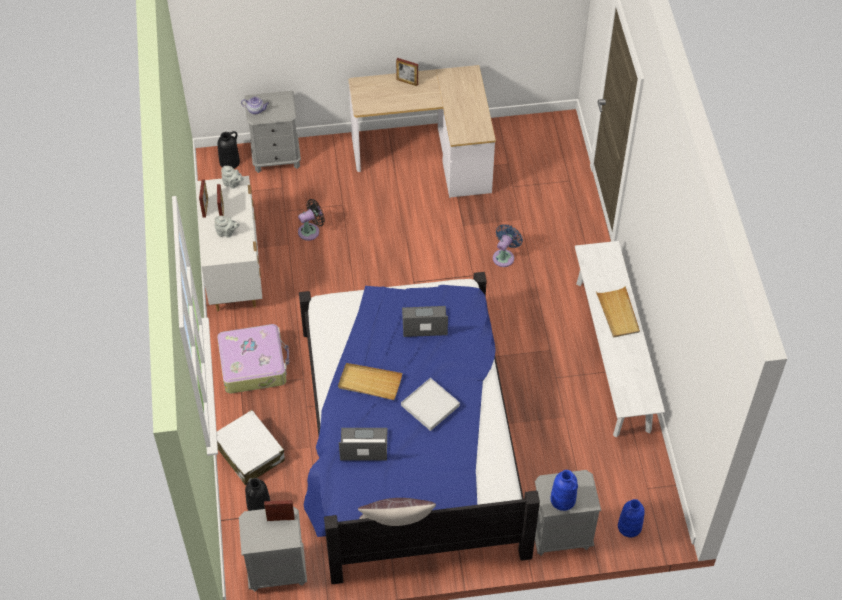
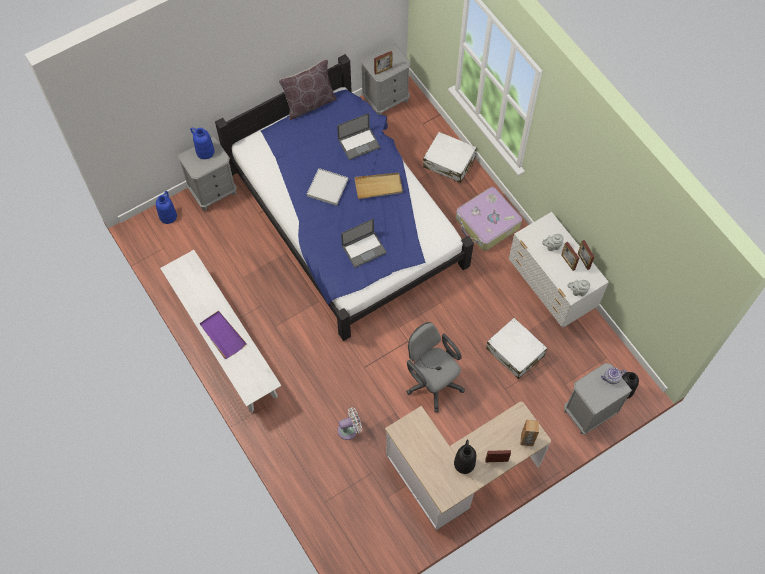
camera: 155 degrees right, 10 degrees up
(259, 506) = (421, 132): black vase -> black vase (464, 463)
(311, 231) = (515, 352): black fan -> white suitcase
(370, 86) = (527, 440): none -> brown speaker
(410, 237) = (432, 381): none -> grey office chair
(504, 256) = (346, 396): blue fan -> none
(516, 228) = (349, 429): none -> white fan
(618, 313) = (222, 335): beige tray -> purple tray

